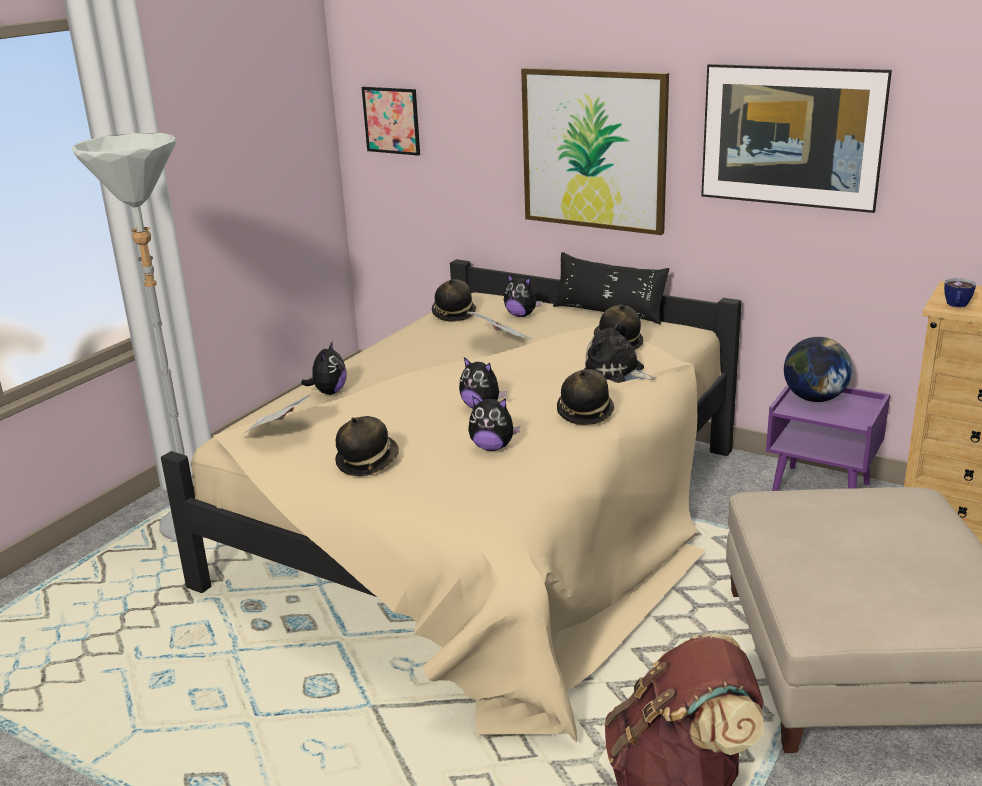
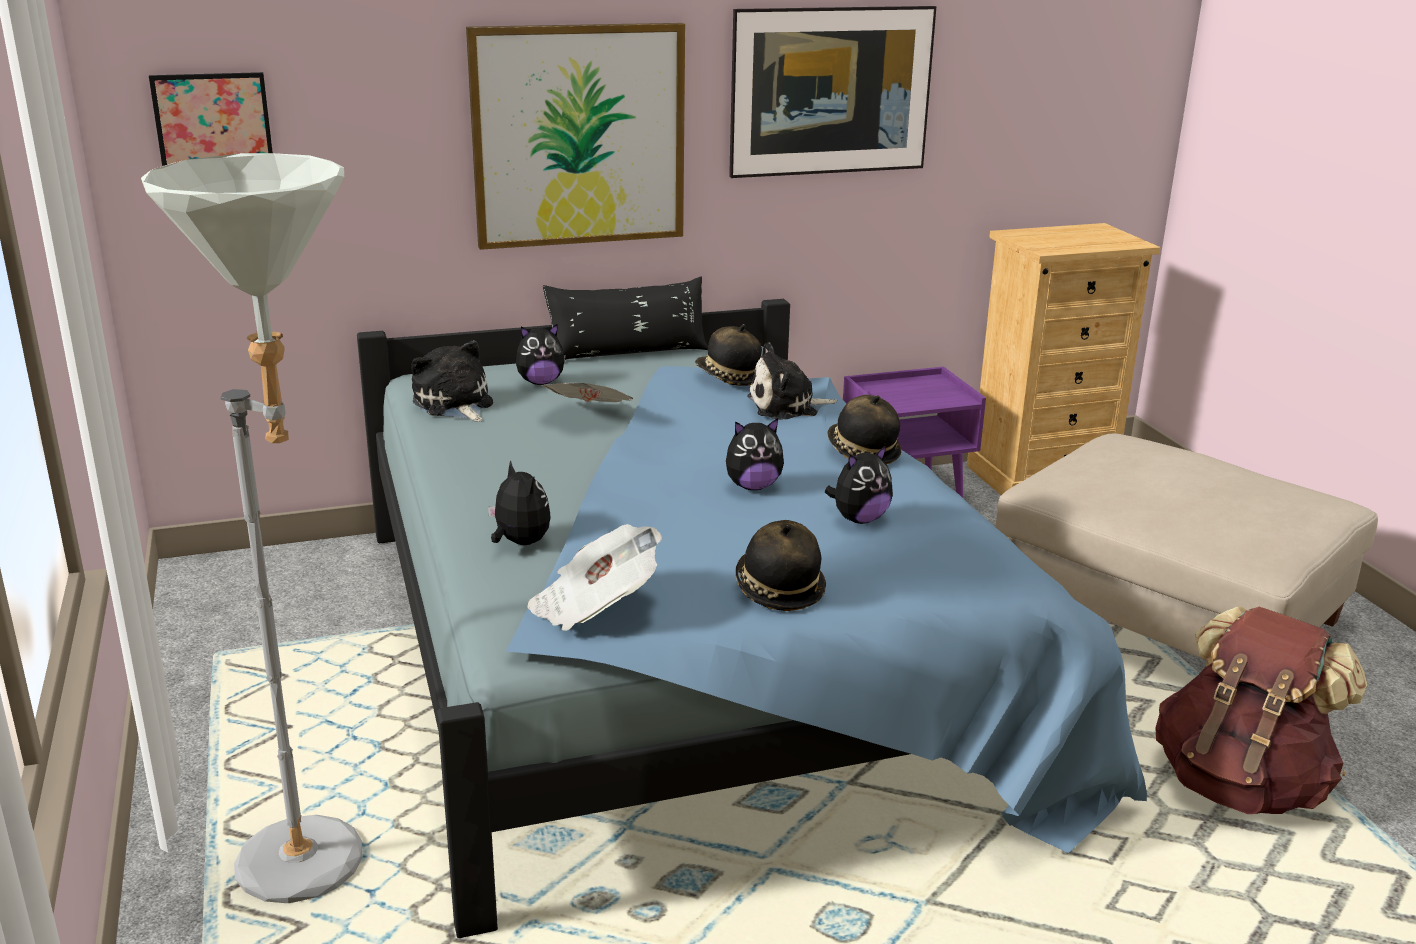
camera: 50 degrees left, 0 degrees up
(454, 314) = (454, 404): hat -> plush toy
(492, 524) = (688, 660): beige bed -> blue bed
(814, 399) = (891, 391): globe -> none
(956, 305) = (1053, 247): cup -> none

